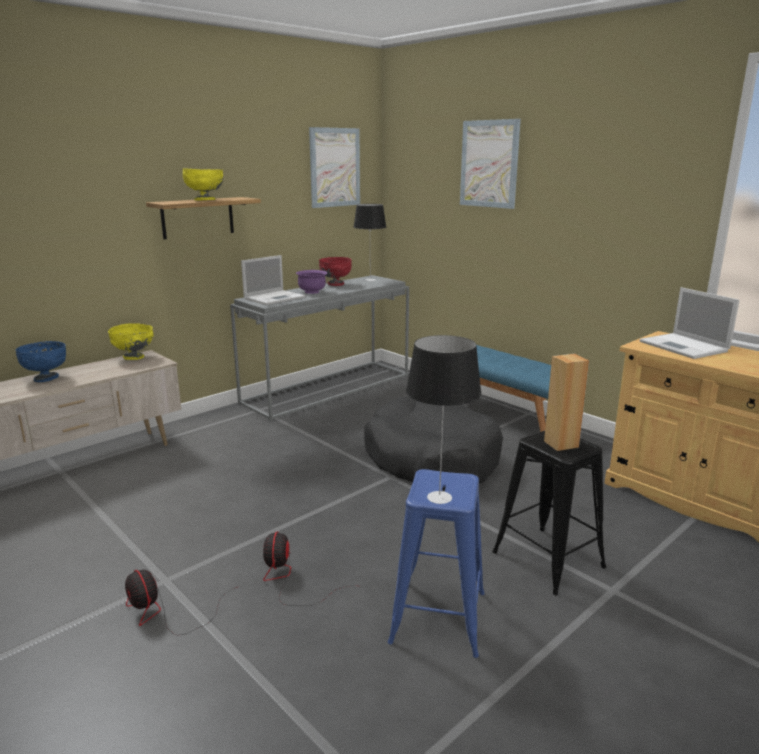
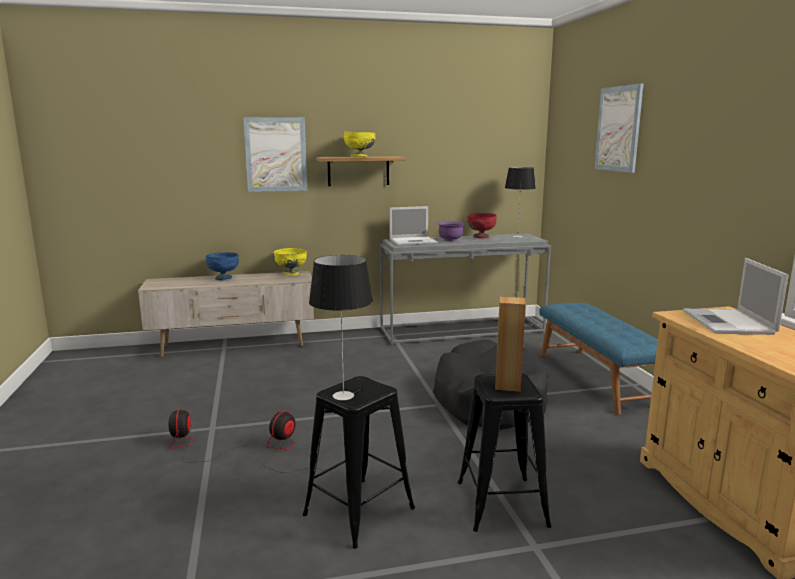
camera: 30 degrees right, 5 degrees down
(335, 167) = (494, 134): picture -> picture (276, 154)
(438, 617) = (359, 511): blue stool -> black stool

